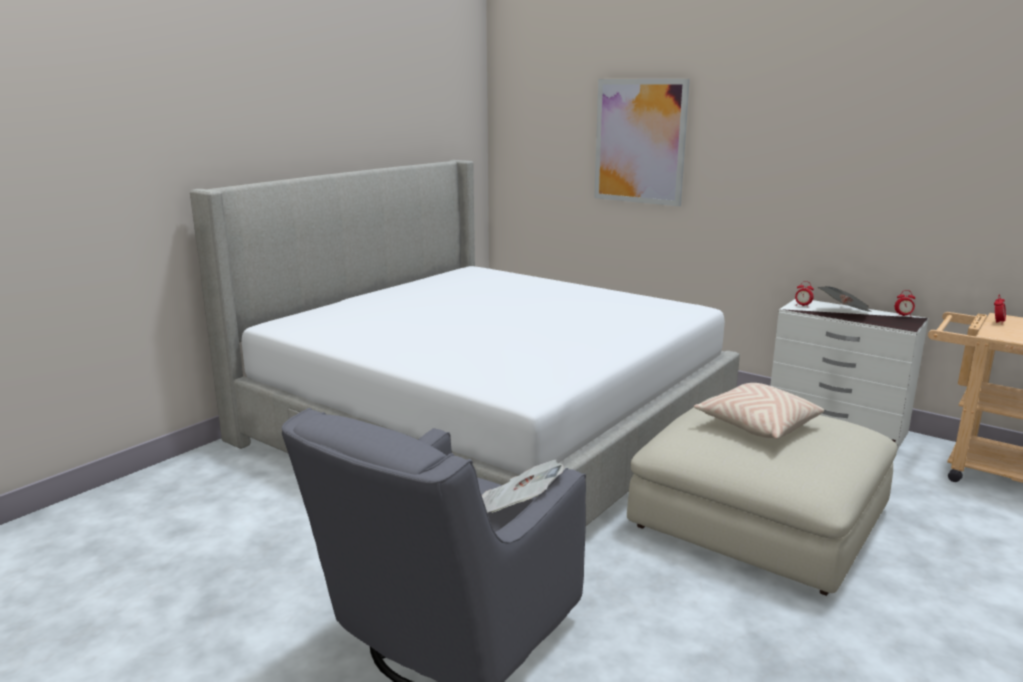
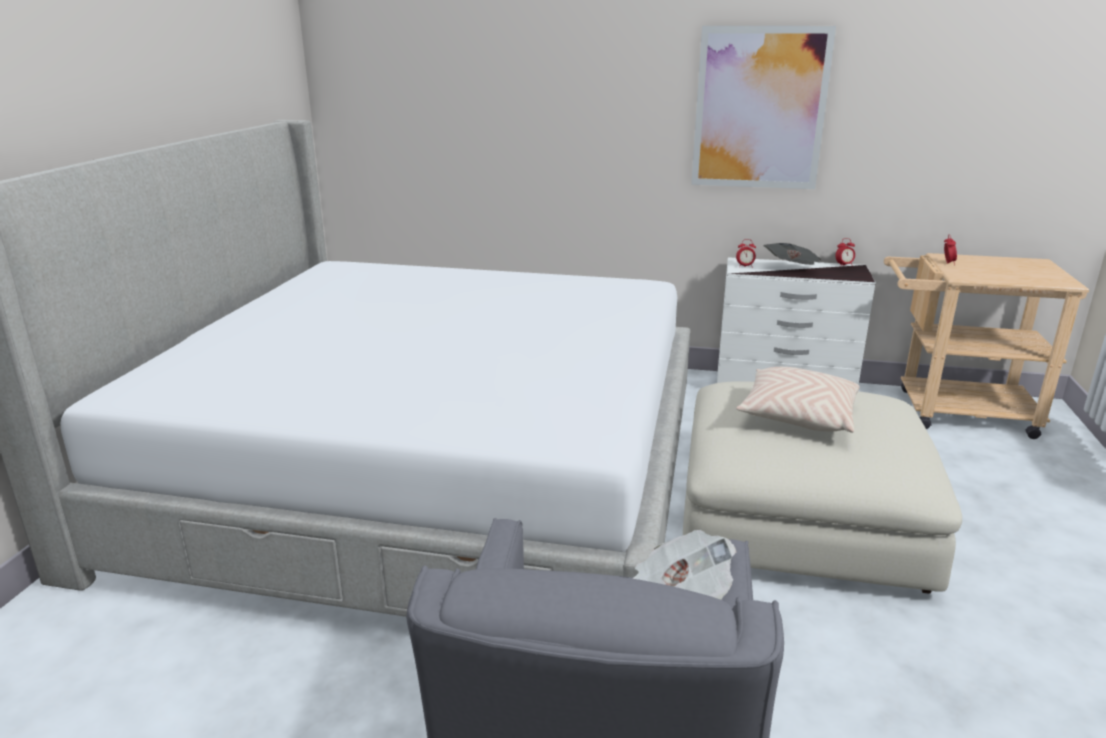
camera: 25 degrees left, 5 degrees up
(640, 141) = (527, 86): picture -> picture (759, 109)

